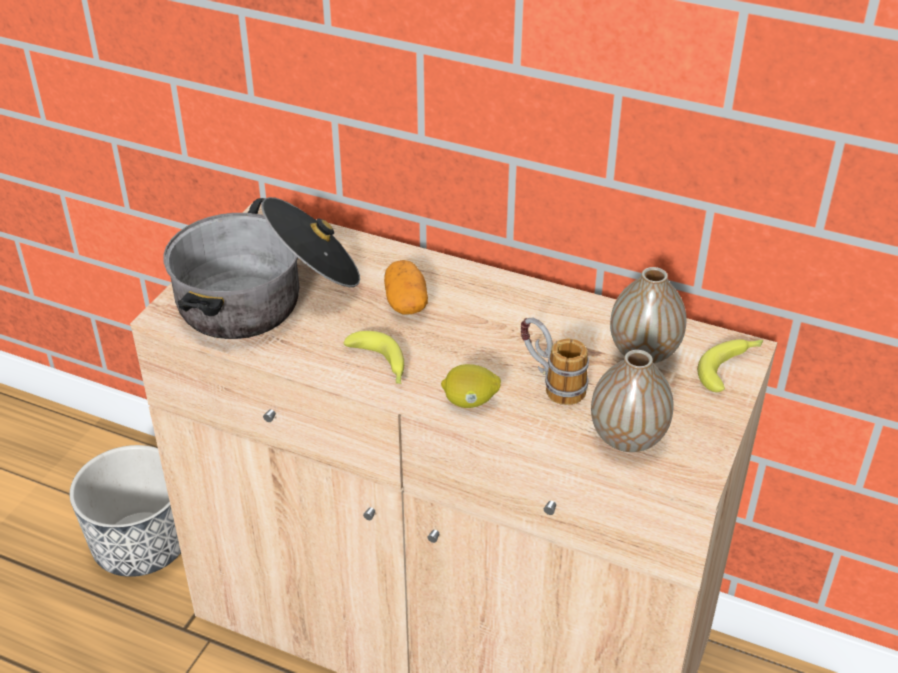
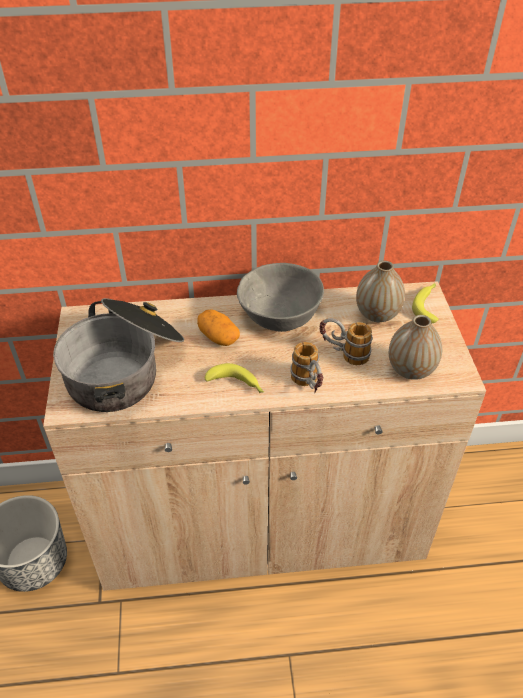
camera: 30 degrees left, 5 degrees up
(470, 402) = (308, 385): lemon -> mug
(507, 305) = (279, 315): none -> grey bowl

